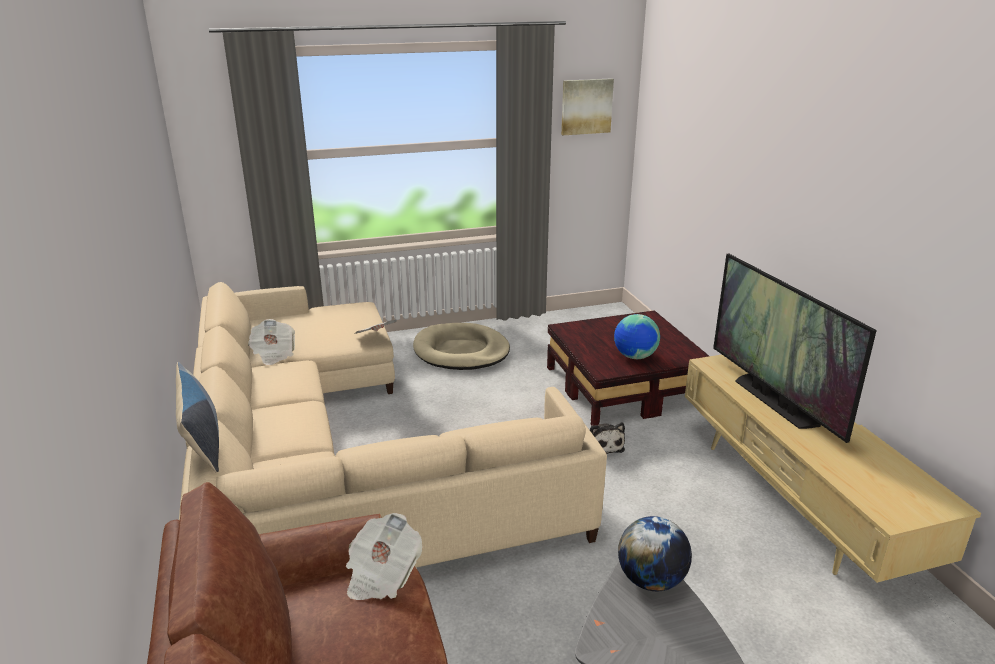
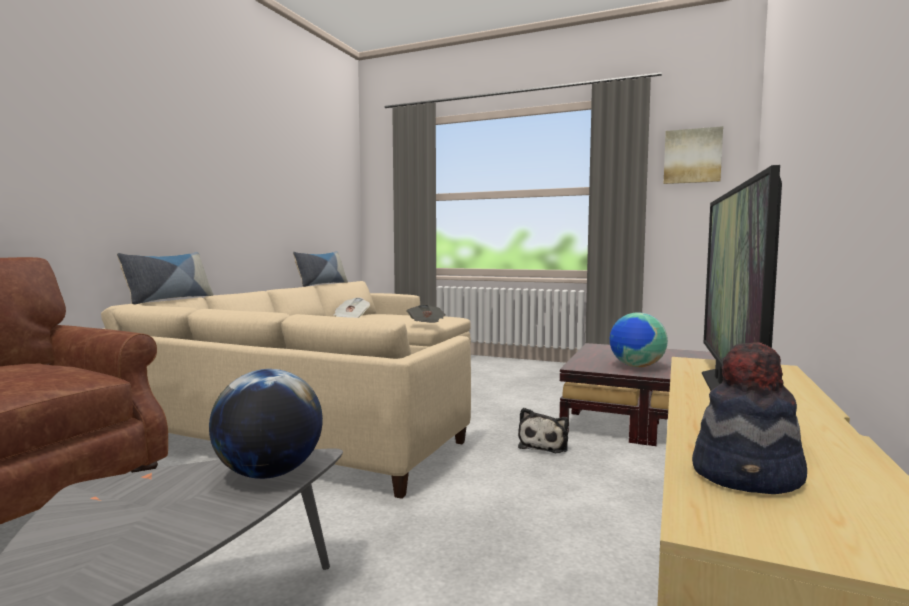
camera: 40 degrees right, 20 degrees down
(211, 315) = (322, 284): none -> pillow
(381, 575) = (82, 367): newspaper -> none
(461, 351) = (525, 372): beige dog bed -> none
(865, 480) = (748, 476): none -> hat

